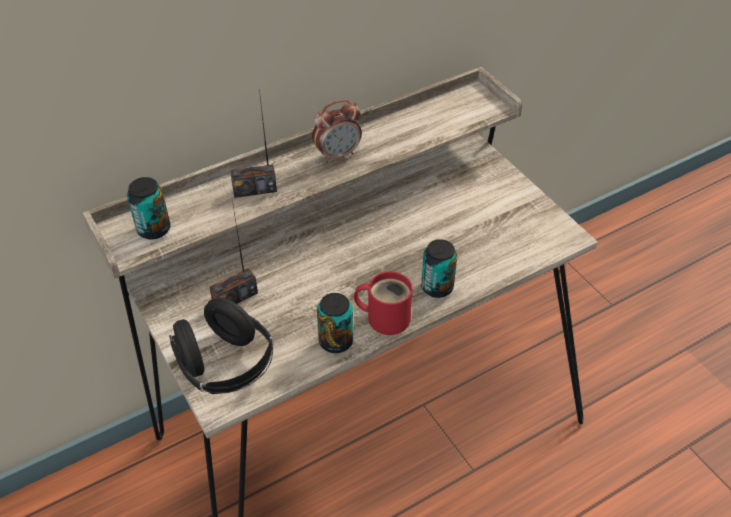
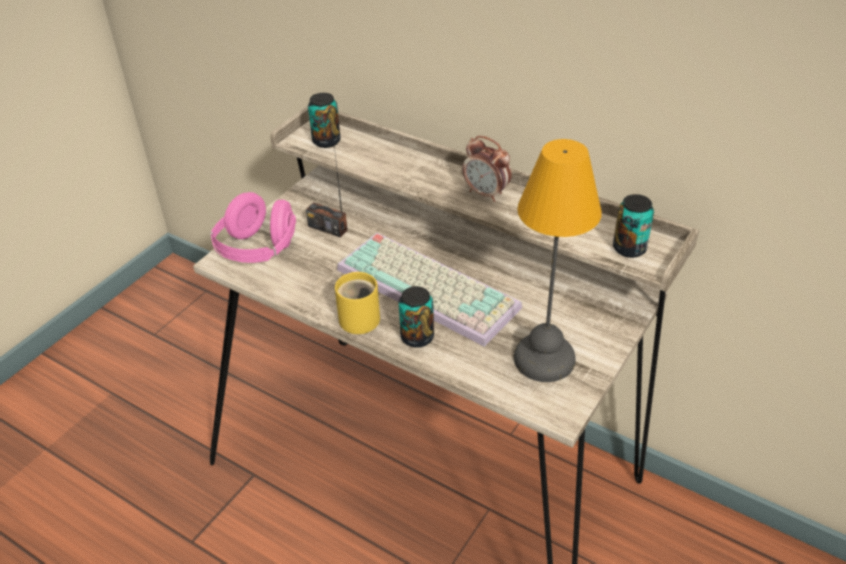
camera: 65 degrees right, 5 degrees down
(225, 365) = (257, 250): black headphones -> pink headphones
(254, 189) = (405, 168): radio -> none
(336, 341) = (315, 298): can -> can (629, 248)
(378, 255) = (431, 287): none -> keyboard
(385, 316) = (360, 316): red mug -> yellow mug
(509, 222) = (545, 360): none -> table lamp

